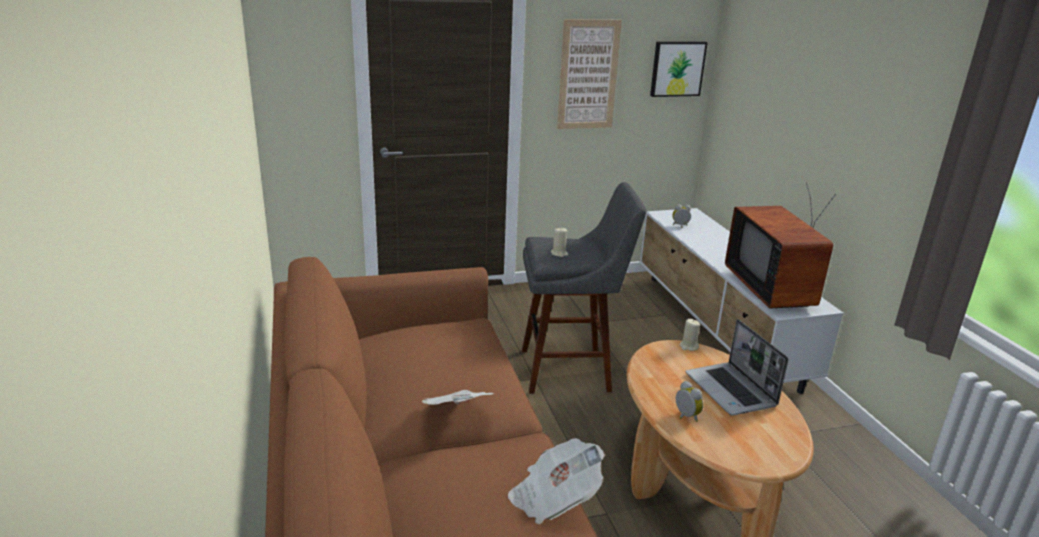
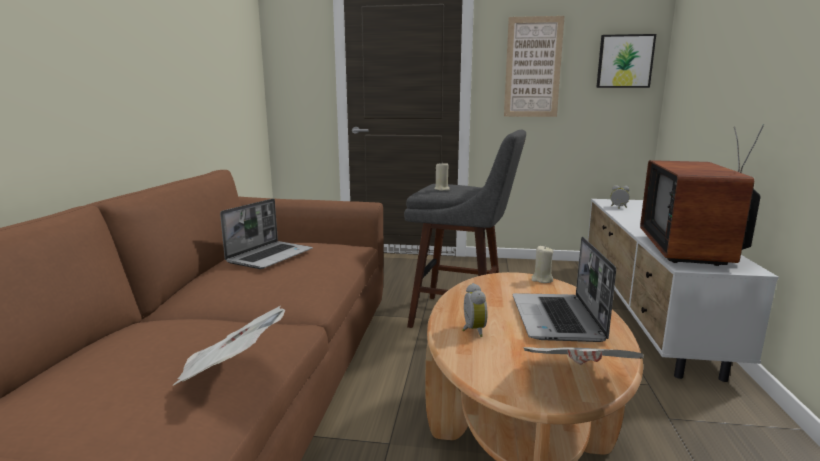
camera: 25 degrees right, 10 degrees down
(420, 360) = (270, 256): none -> laptop
(457, 413) = (247, 292): newspaper -> newspaper (577, 381)

